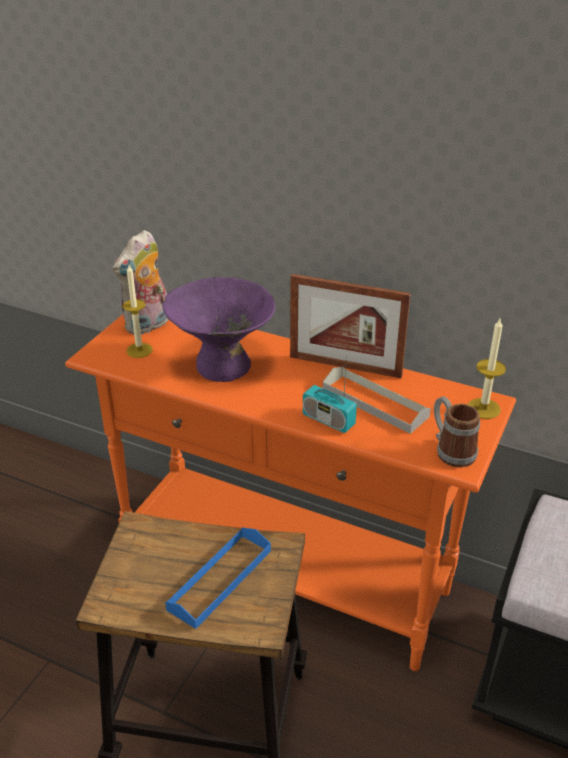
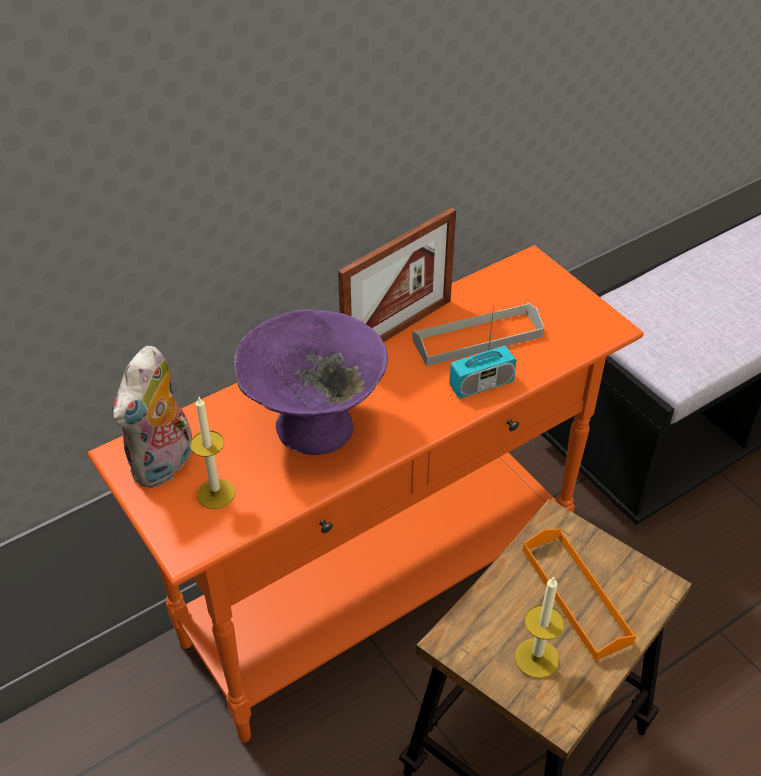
camera: 60 degrees left, 10 degrees up
(148, 325) = (165, 465): plush toy -> plush toy turned 45 degrees clockwise
(220, 579) = (576, 595): blue tray -> orange tray
(450, 450) = (584, 322): mug -> none
(483, 408) = (538, 271): candle -> candle (536, 658)

